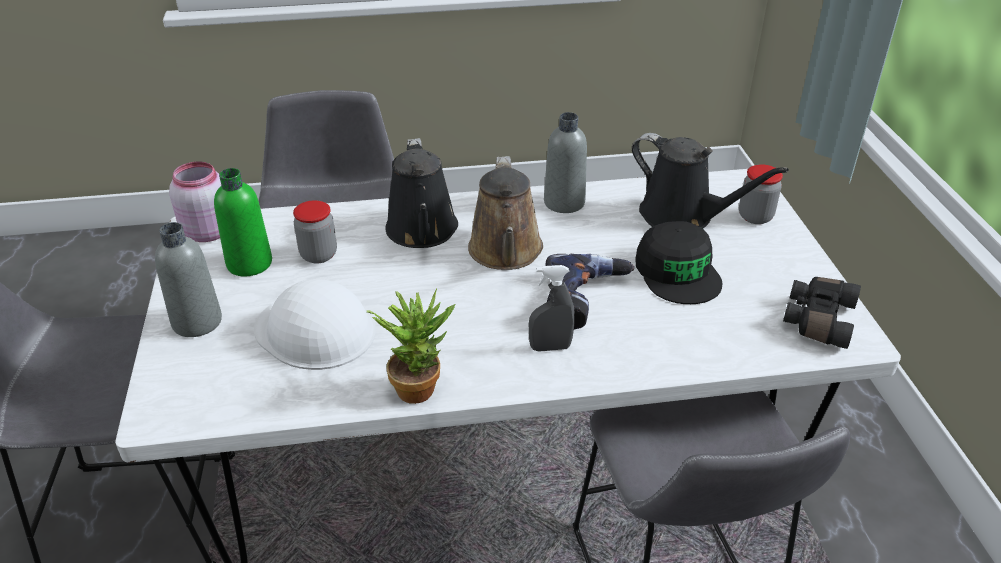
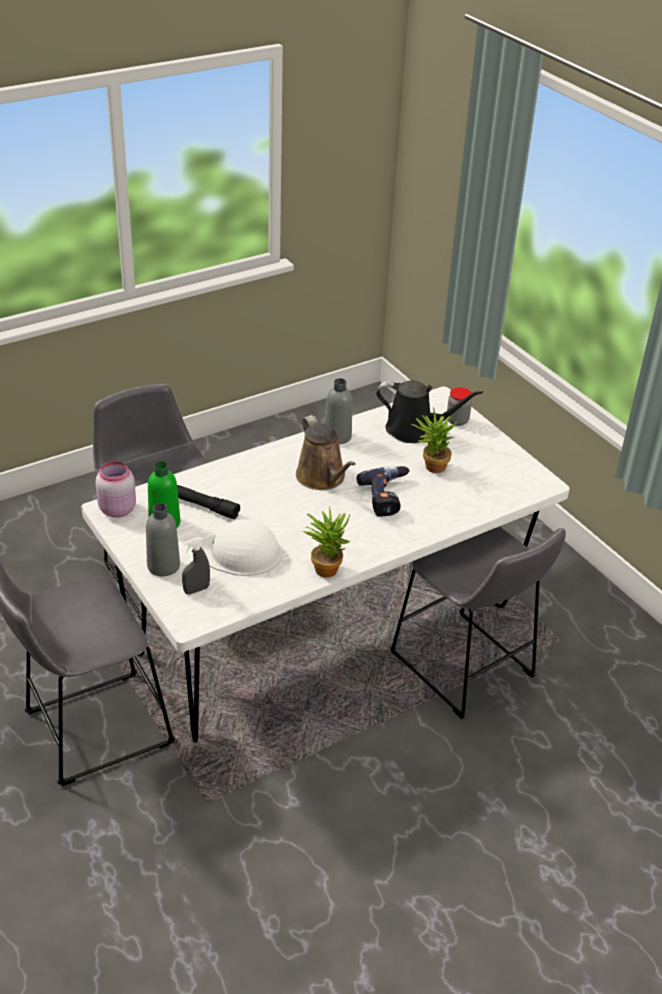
camera: 25 degrees left, 0 degrees up
(318, 255) = (205, 507): jar -> black flashlight
(422, 232) = (261, 476): black watering can -> none
(550, 347) = (385, 528): grey spray bottle -> grey spray bottle (196, 590)
(678, 272) = (431, 466): black cap -> potted plant
(816, 319) = (519, 477): black binoculars -> none

